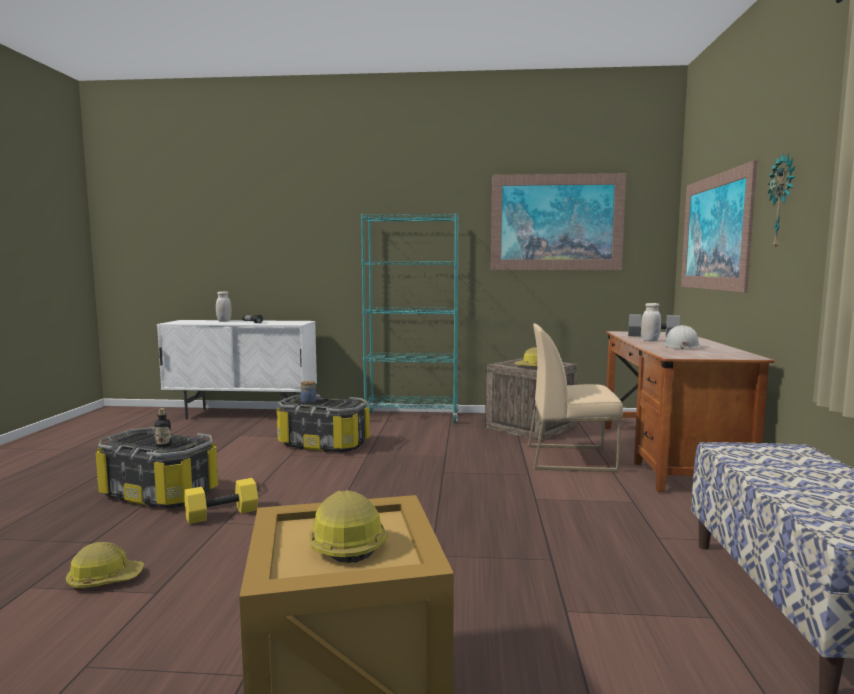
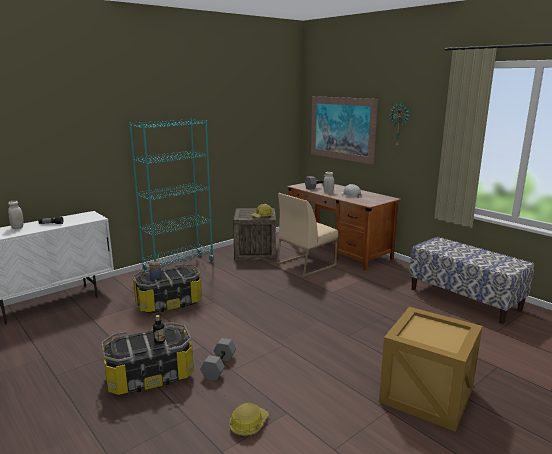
camera: 45 degrees left, 10 degrees up
(222, 513) = (218, 366): yellow dumbbell -> grey dumbbell
(345, 543) = (434, 333): hard hat -> none
(556, 222) = (246, 118): picture -> none

